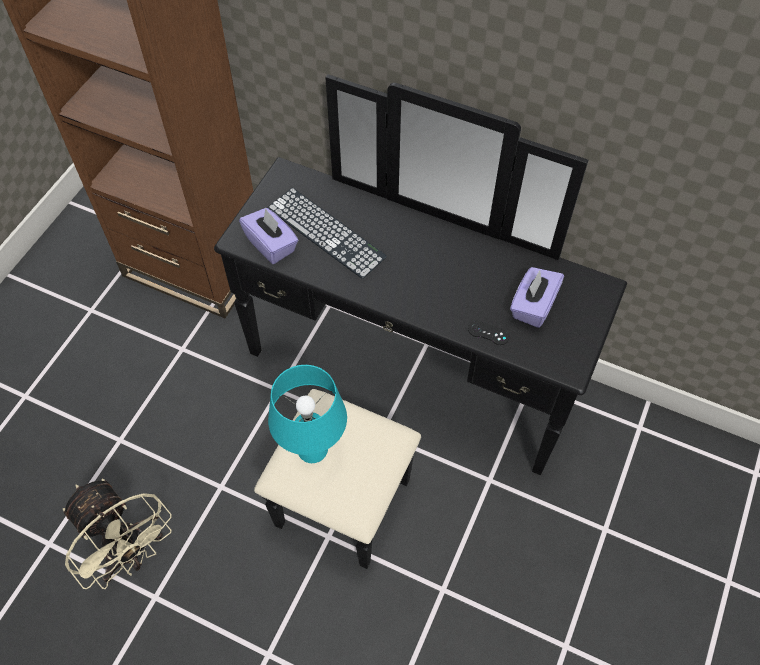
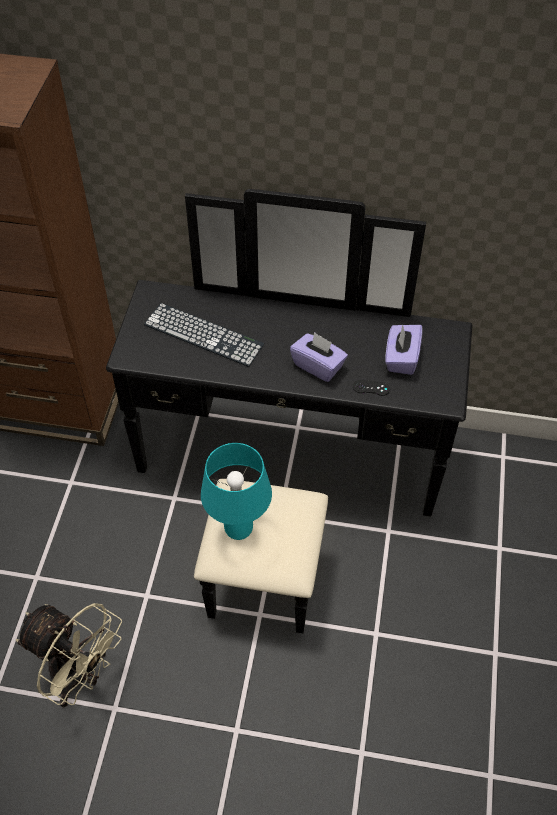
camera: 15 degrees left, 5 degrees down
(271, 245) = (158, 355): purple tissue box -> purple tissue box (318, 366)

